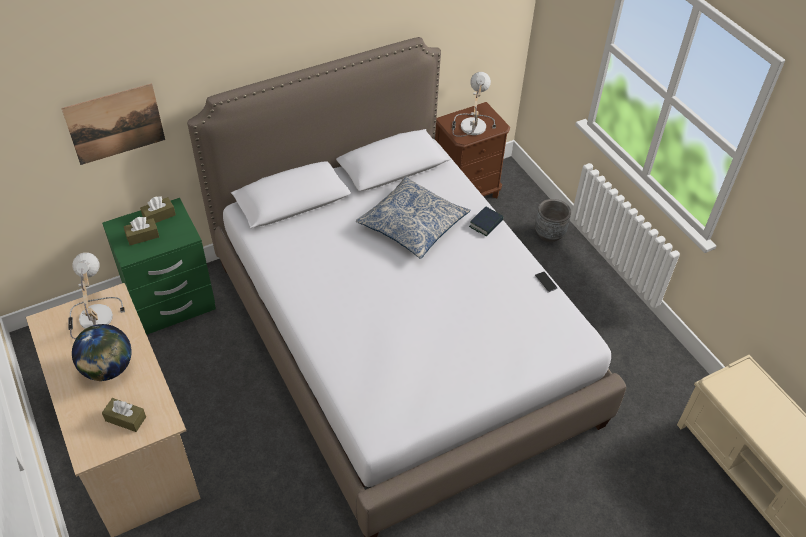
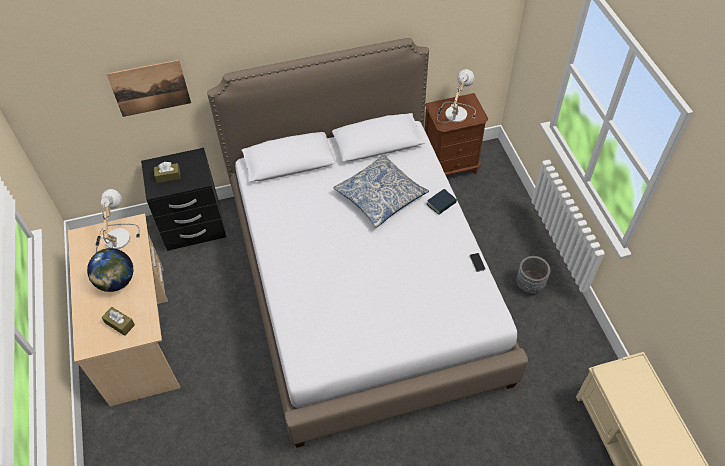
camera: 15 degrees right, 5 degrees up
(159, 216) = (184, 161): brown tissue box -> none
(171, 303) = (194, 227): green nightstand -> black nightstand
(549, 234) = (512, 212): grey planter -> grey planter (529, 285)

